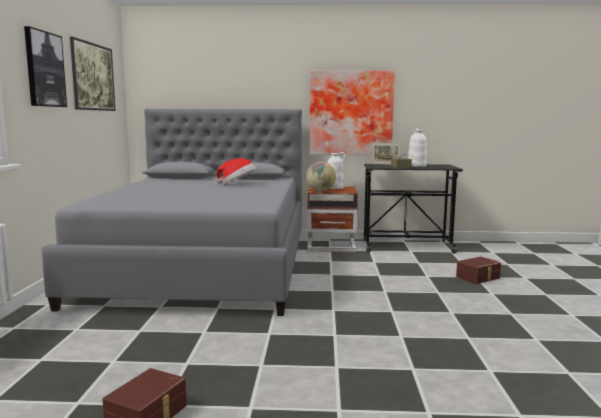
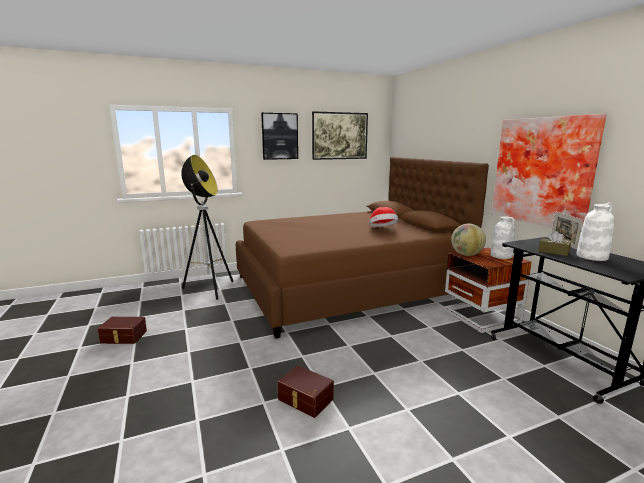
camera: 65 degrees right, 5 degrees up
(61, 336) = (209, 289): none -> floor lamp
(203, 267) = (347, 287): grey bed -> brown bed
(478, 278) = (509, 440): brown storage box -> brown storage box (305, 400)

